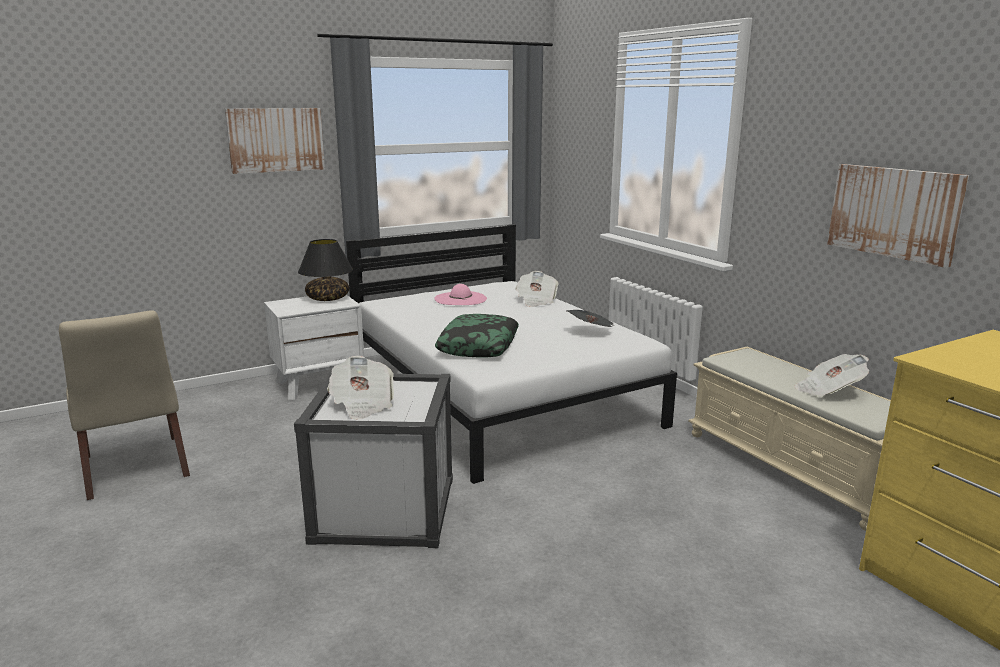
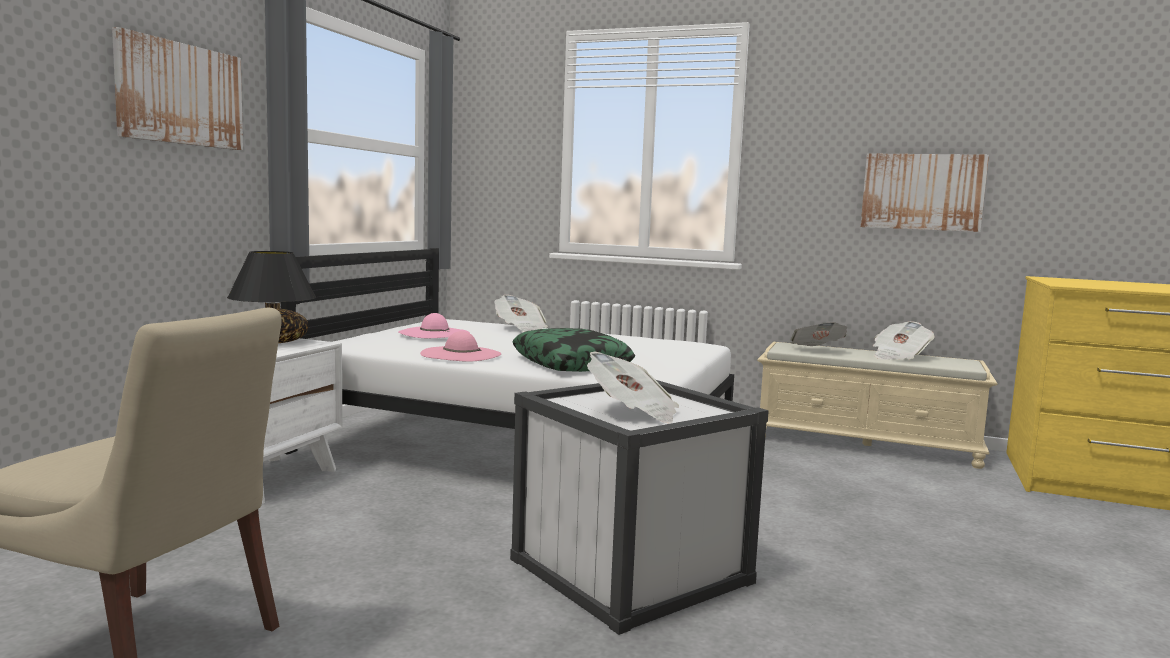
camera: 40 degrees left, 10 degrees down
(429, 323) = (460, 354): none -> pink hat
(592, 331) = (642, 343): newspaper -> newspaper (817, 350)

